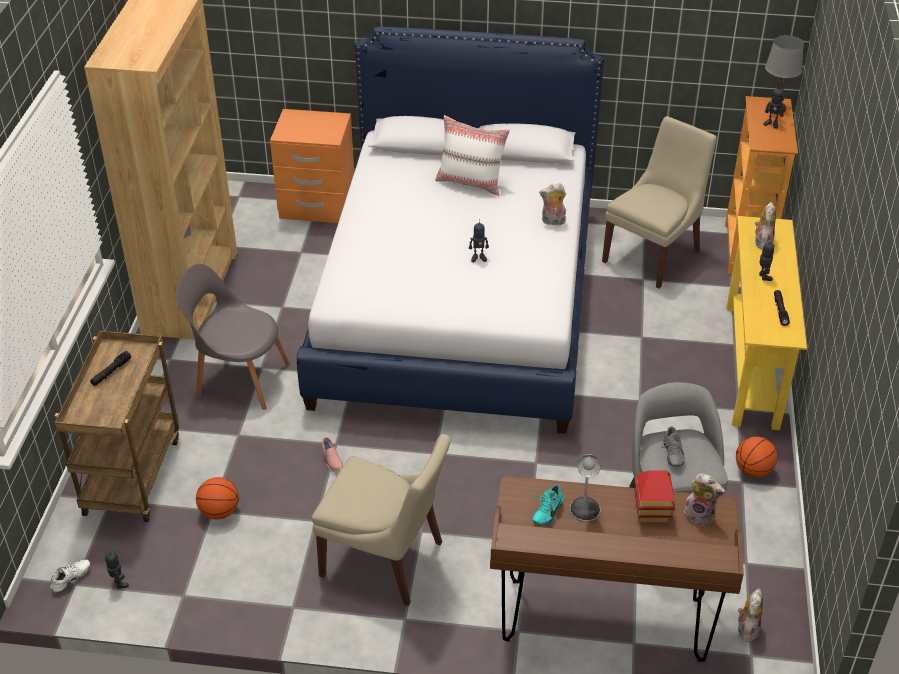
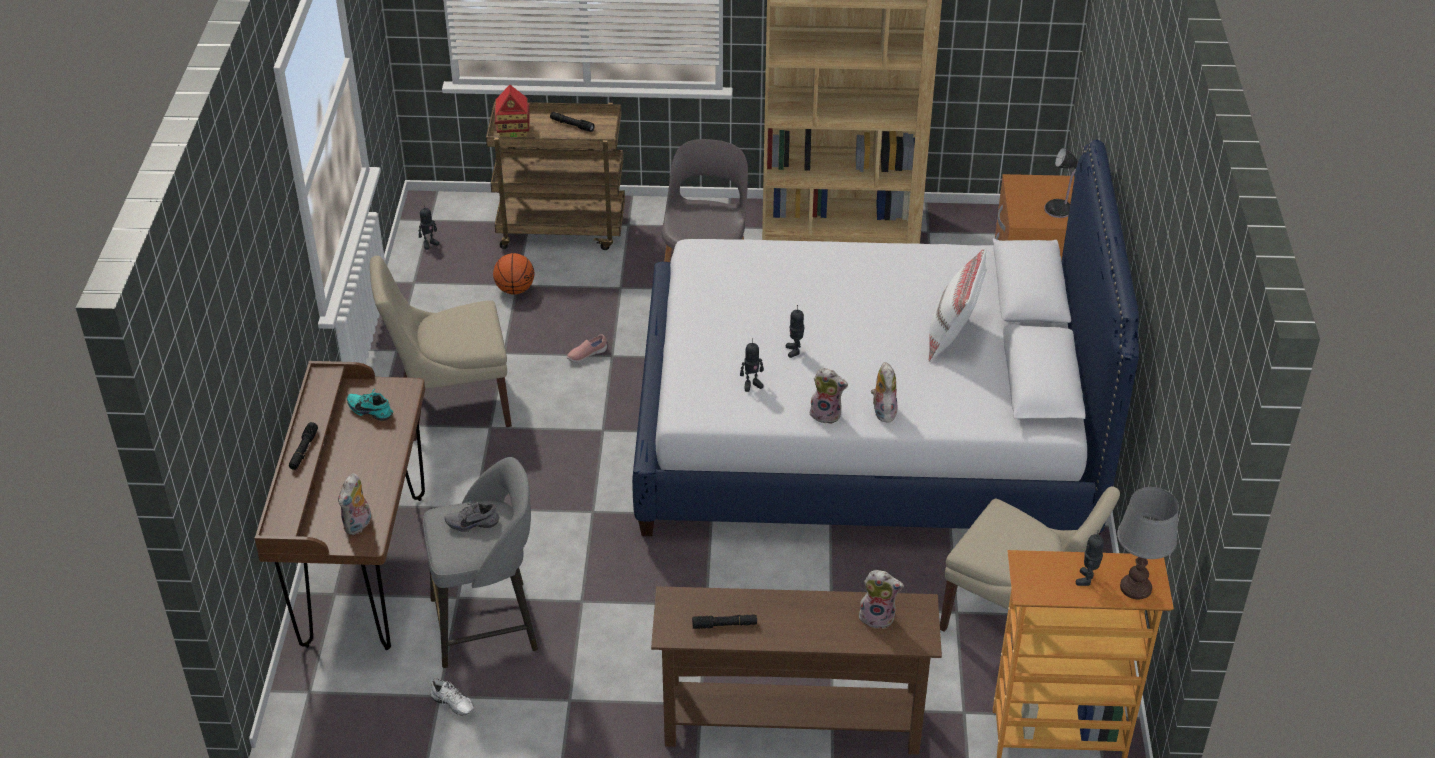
camera: 85 degrees right, 0 degrees up
(72, 580) = (434, 217): white shoe -> white shoe (451, 705)
(386, 560) = (451, 405): beige chair -> beige chair turned 60 degrees clockwise
(585, 508) = (375, 438): table lamp -> table lamp (1060, 209)
(621, 546) = (303, 450): none -> black flashlight
(651, 510) = (367, 487): toy house -> toy house (513, 132)
(746, 629) = (345, 690): plush toy -> plush toy (827, 414)
(752, 365) = (791, 725): yellow console table -> brown console table
(753, 470) = (589, 712): basketball -> none
(763, 276) = (797, 612): toy robot -> toy robot (752, 385)

